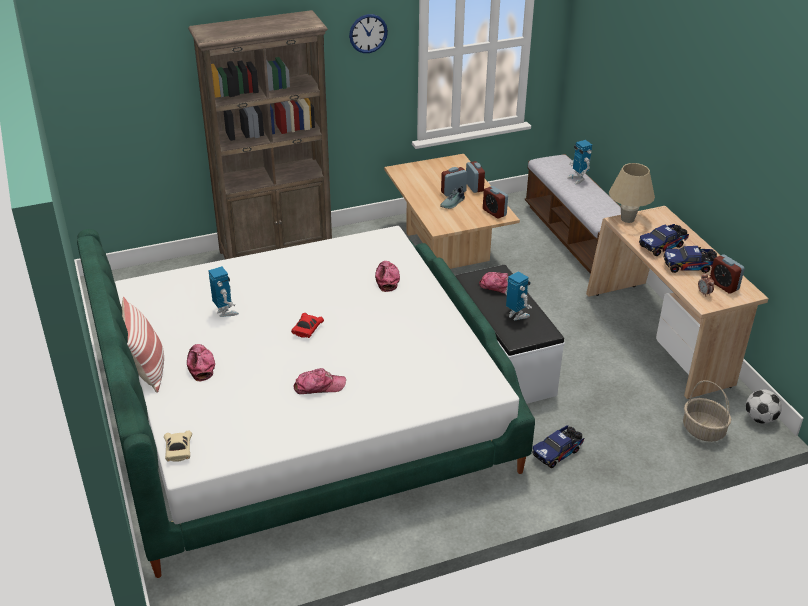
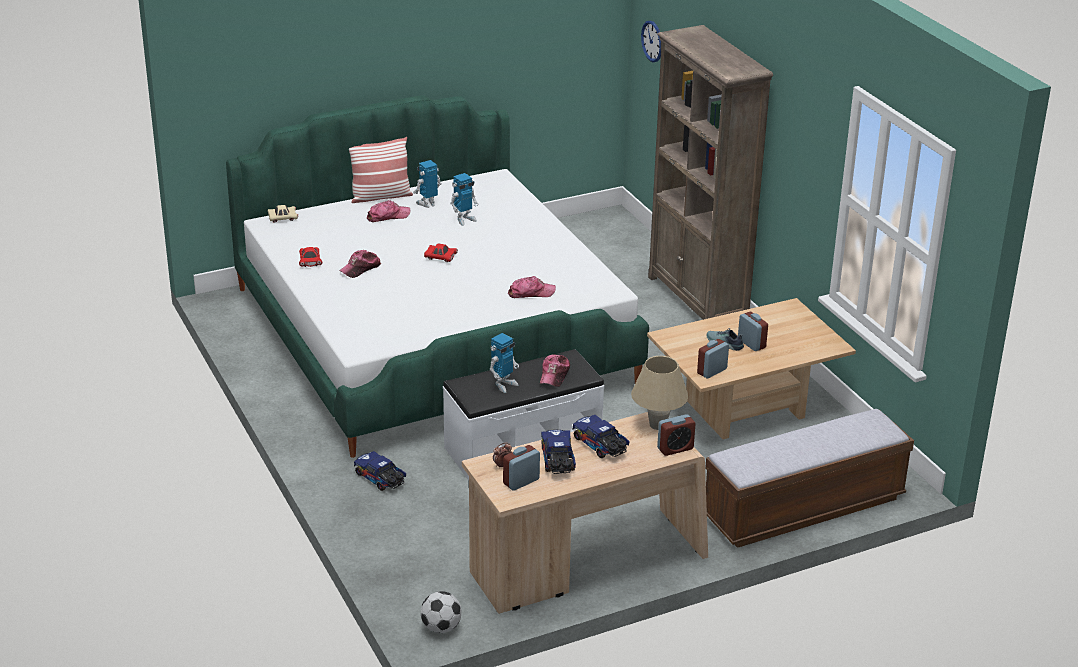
camera: 85 degrees right, 5 degrees down
(296, 425) = (310, 262): none -> red toy car
(319, 386) = (360, 268): cap -> cap turned 60 degrees clockwise
(368, 33) = (809, 133): wall clock -> wall clock (652, 41)
(474, 187) = (769, 357): alarm clock -> alarm clock (675, 448)
(577, 179) = (832, 441): toy robot -> toy robot (427, 204)
(702, 430) = (419, 580): basket -> none

